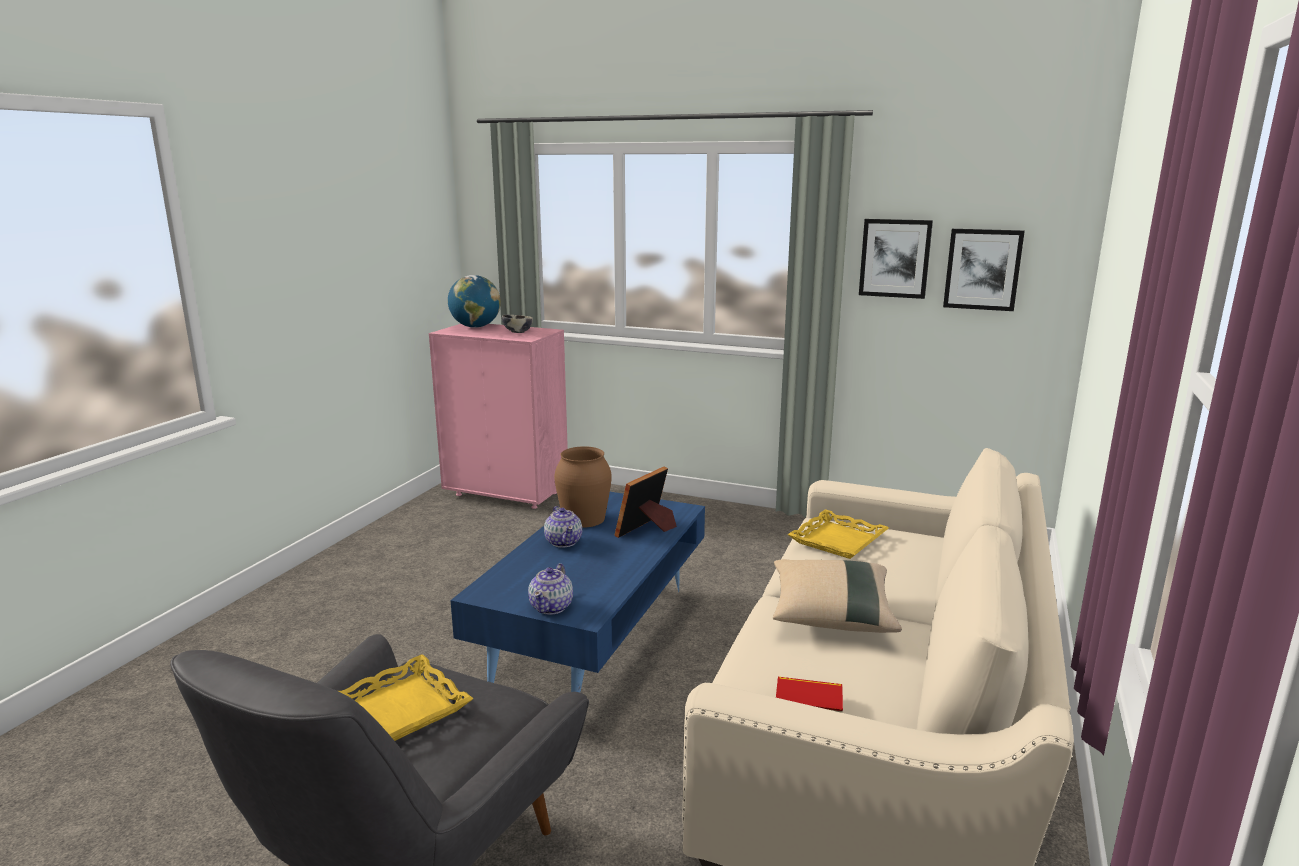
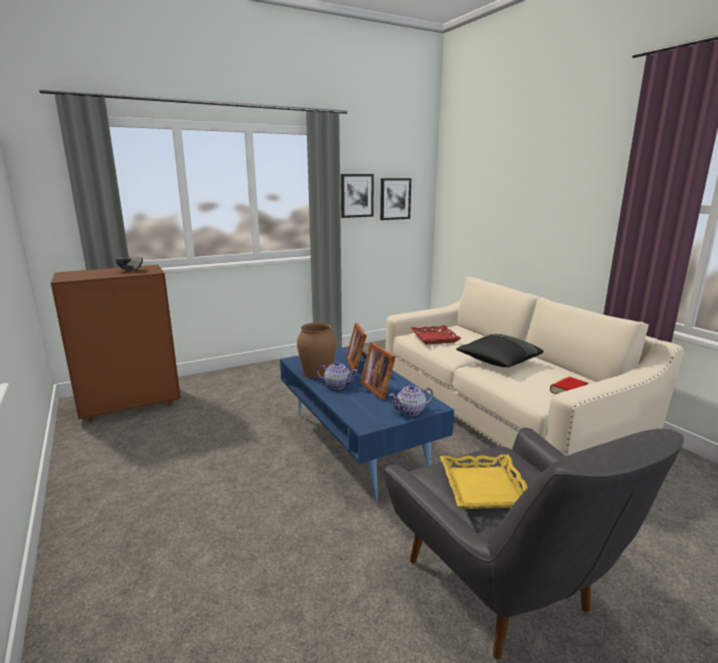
camera: 50 degrees left, 0 degrees up
(475, 327) = (79, 273): globe -> none
(508, 494) = (132, 404): pink cabinet -> brown cabinet
(552, 607) = (411, 411): teapot -> teapot turned 105 degrees clockwise
(590, 567) = (379, 388): none -> picture frame
(831, 615) = (498, 362): beige pillow -> black pillow
(837, 540) = (434, 338): yellow tray -> red tray

